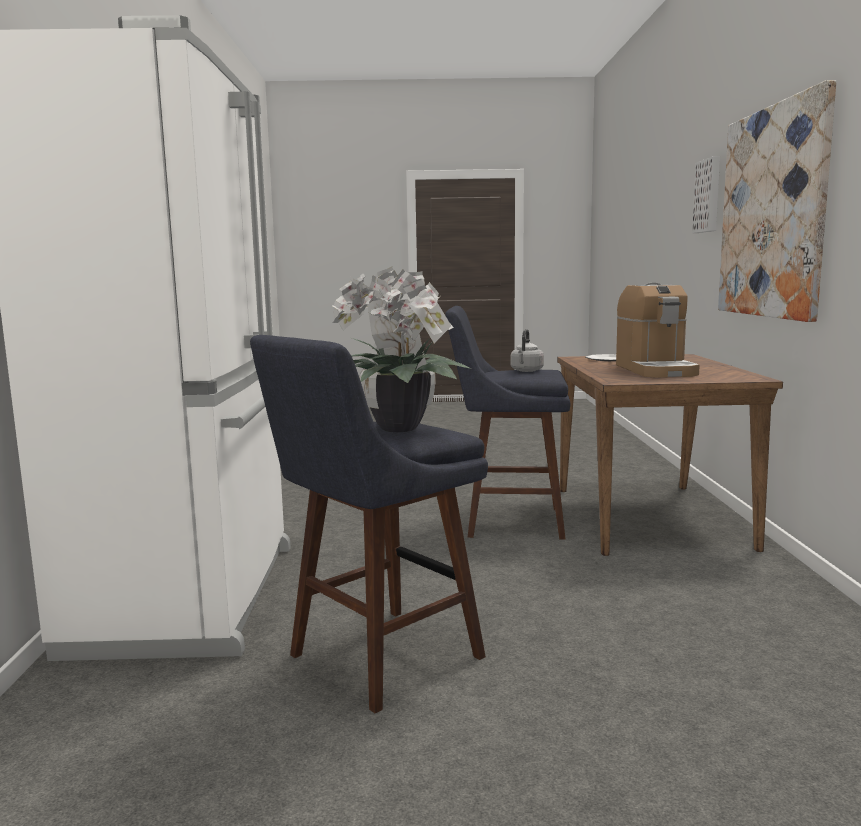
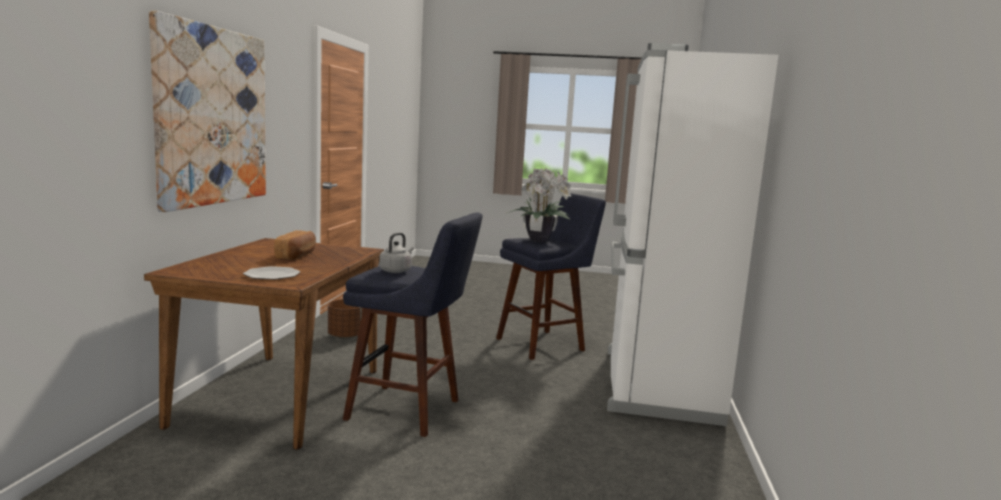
camera: 170 degrees left, 0 degrees up
(655, 370) = (297, 255): coffee machine -> bread
(709, 196) = (99, 75): picture -> none
(752, 606) = (346, 336): none -> brown planter

